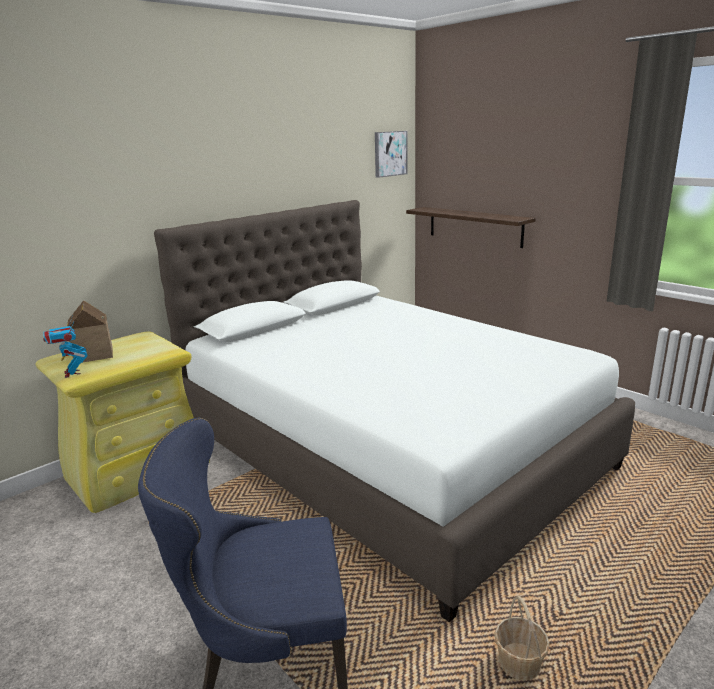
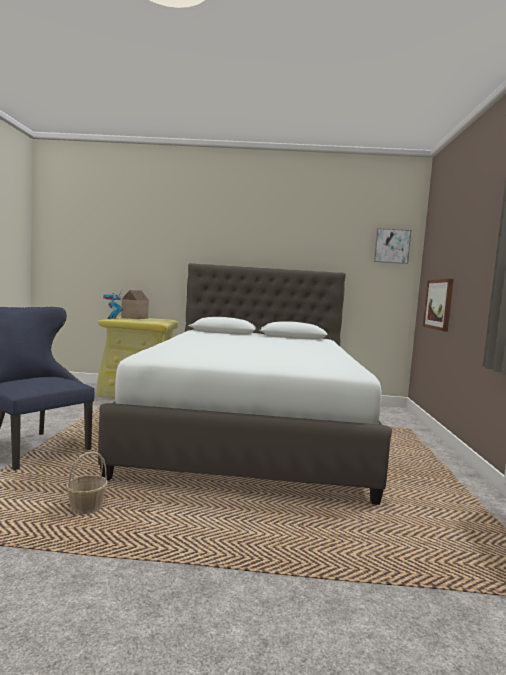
camera: 45 degrees right, 15 degrees down
(474, 226) = (438, 304): shelf -> picture

